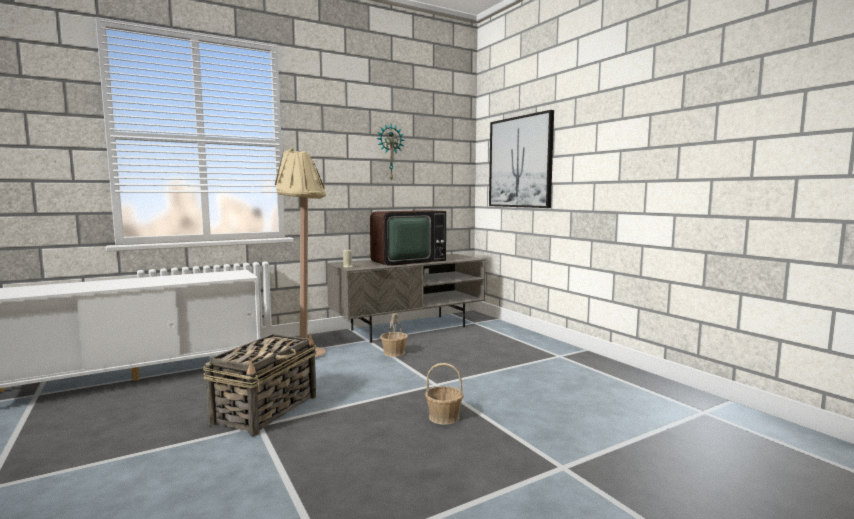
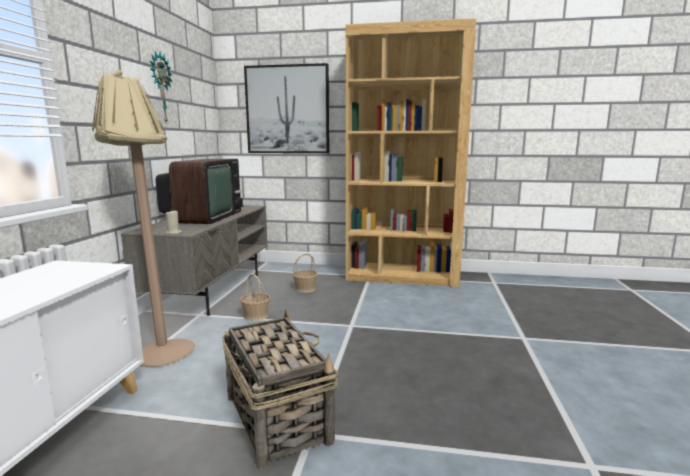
camera: 50 degrees left, 5 degrees up
(444, 417) = (413, 344): basket -> basket (305, 289)
(594, 367) = (402, 276): none -> brown bookcase

